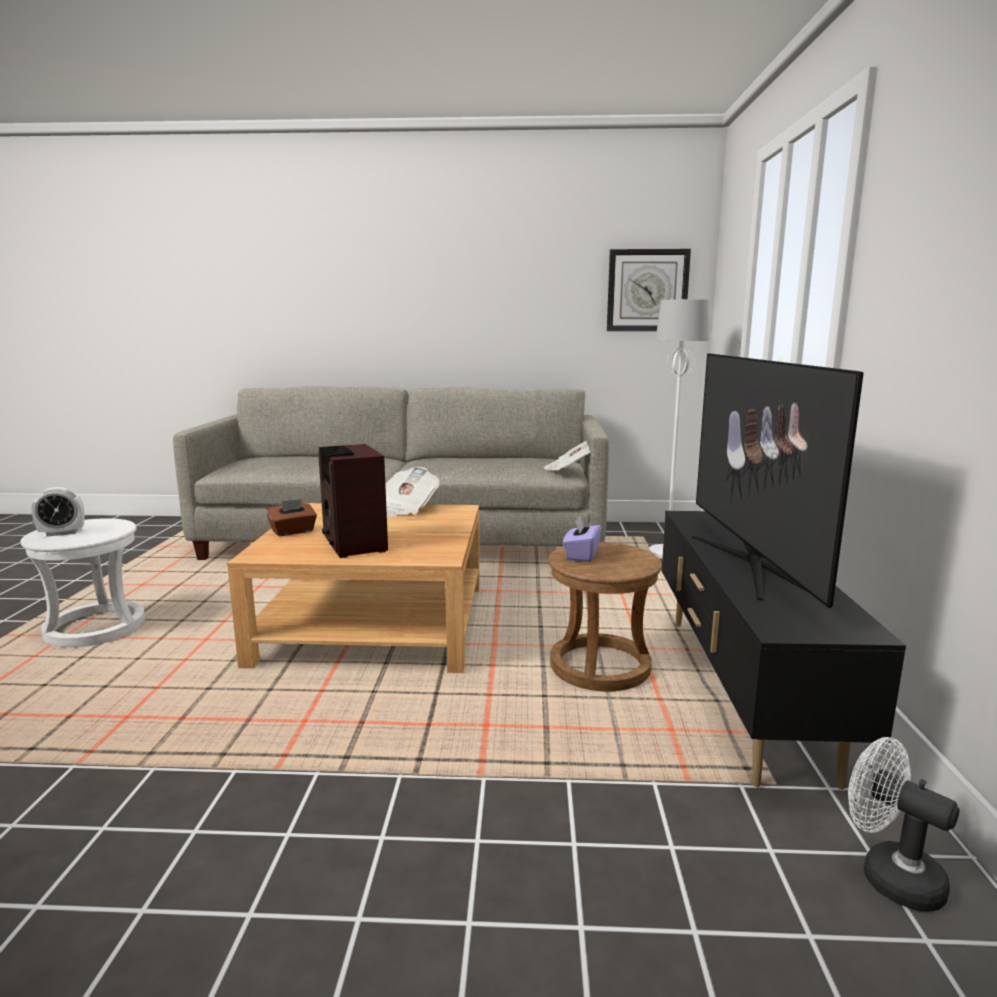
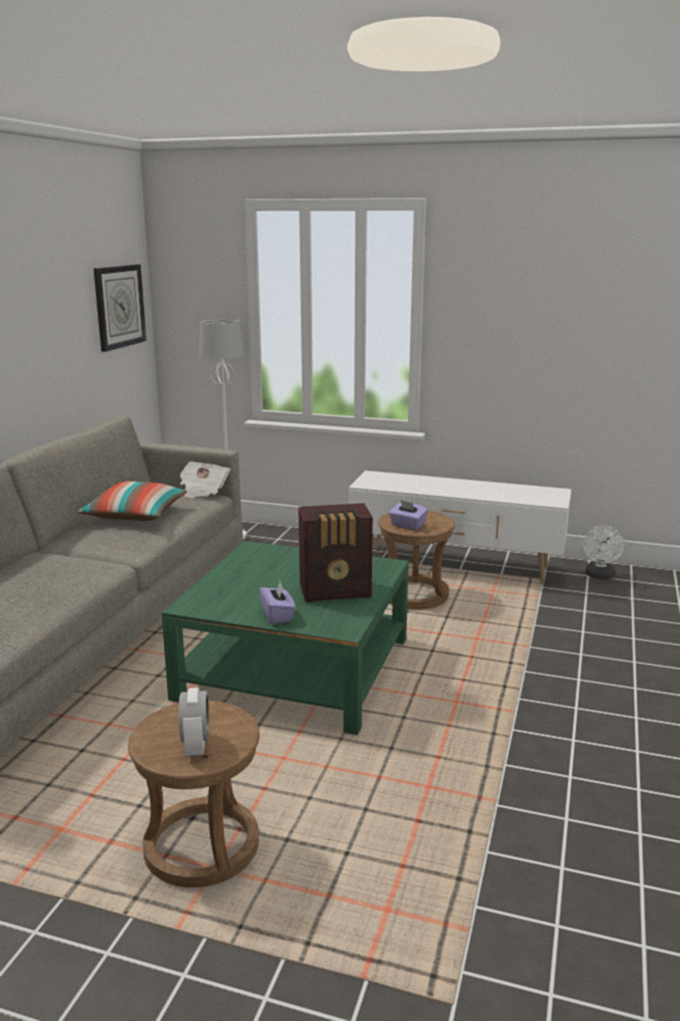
camera: 75 degrees left, 5 degrees up
(96, 628) = (201, 846): white stool -> brown stool
(293, 531) = (277, 615): brown tissue box -> purple tissue box
(375, 623) = (295, 668): beige coffee table -> green coffee table
(406, 509) = (236, 567): newspaper -> none
(480, 463) = (135, 515): none -> pillow
(740, 691) = (456, 566): black tv stand -> white tv stand
(750, 564) = (466, 489): television -> none
(889, 875) = (600, 576): white fan -> white fan turned 45 degrees counterclockwise

